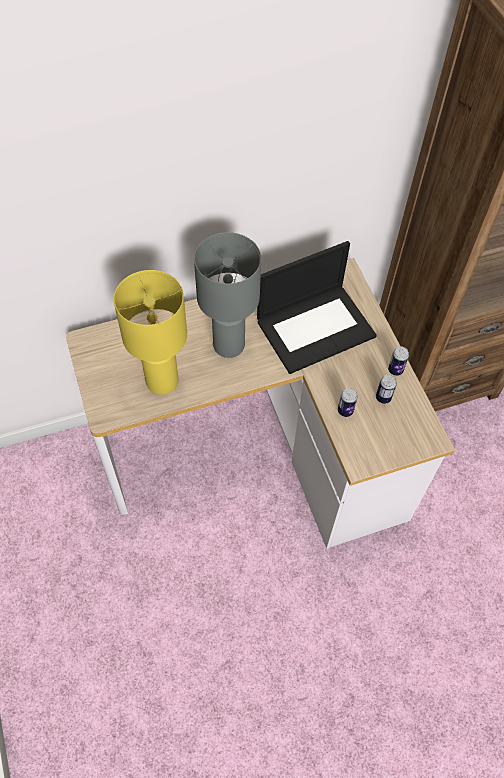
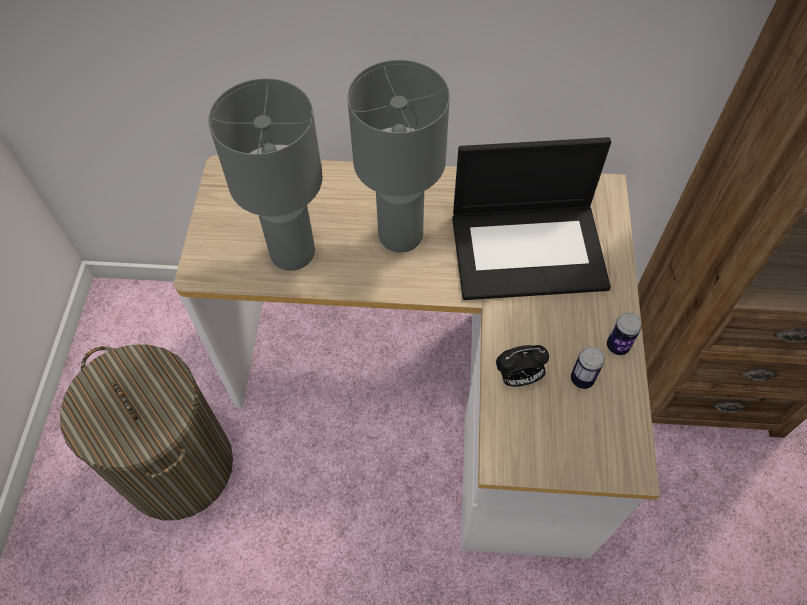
camera: 25 degrees right, 0 degrees up
(100, 572) = (178, 466): none -> laundry basket
(163, 381) = (293, 253): yellow table lamp -> grey table lamp
(345, 411) = (518, 378): can -> alarm clock

